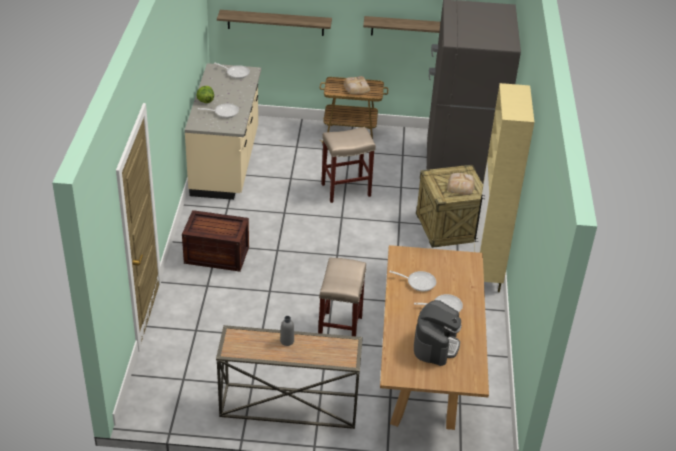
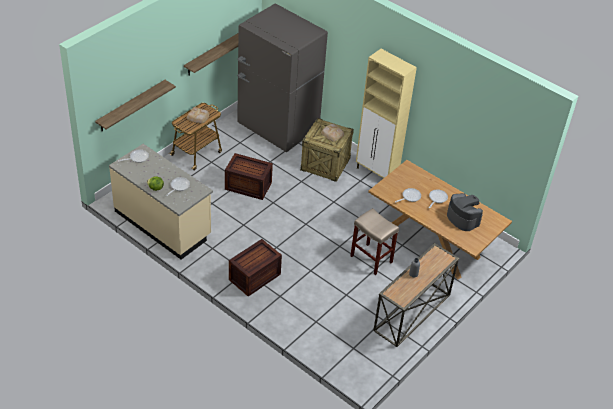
camera: 55 degrees left, 5 degrees up
(345, 190) = (249, 186): beige stool -> crate

